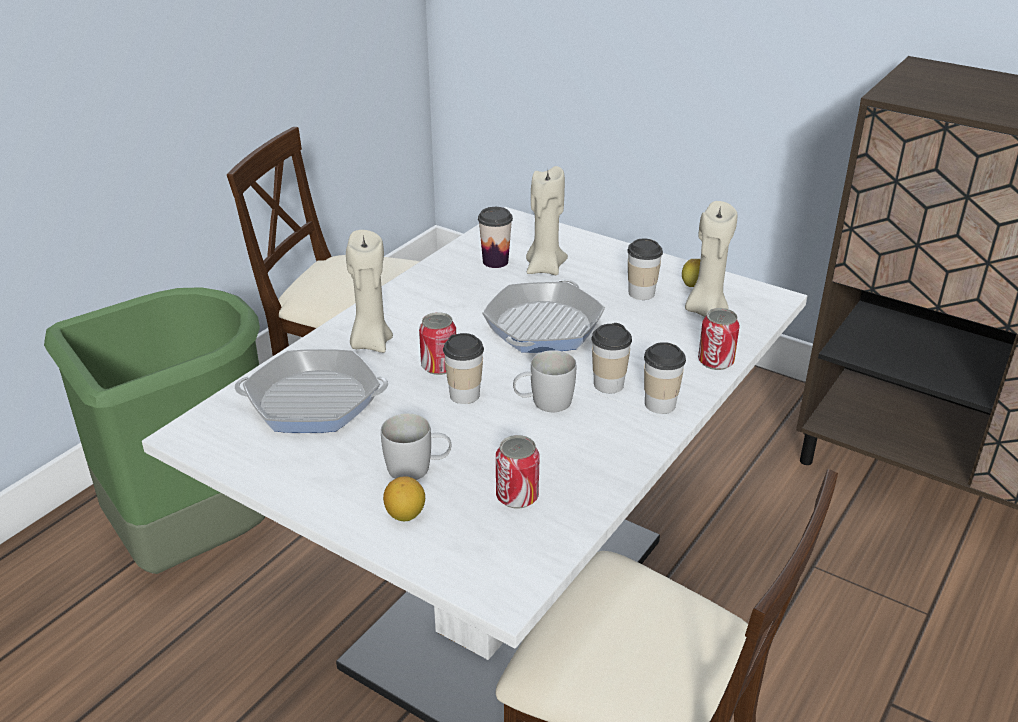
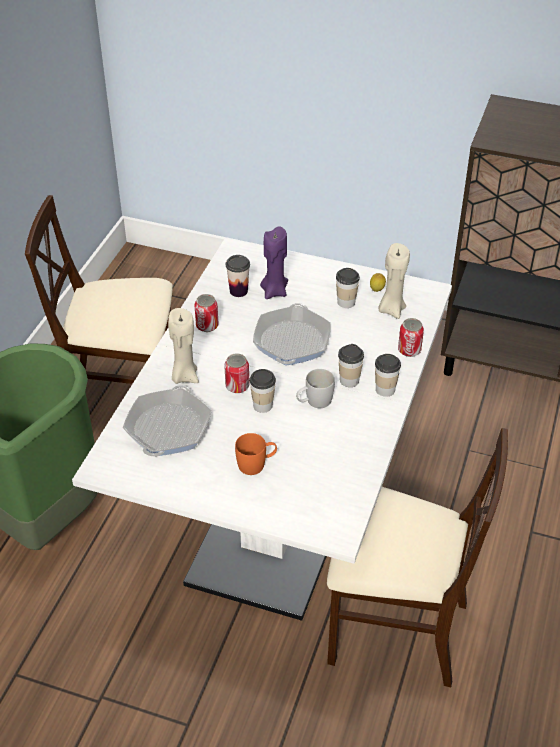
camera: 15 degrees left, 10 degrees up
(313, 401) = (168, 428): frying pan -> frying pan turned 60 degrees counterclockwise
(405, 515) = (263, 497): lemon -> none
(418, 468) = (256, 464): white mug -> orange mug
(517, 496) = (323, 471): can -> can (207, 326)
(544, 268) = (274, 291): beige candle -> purple candle

